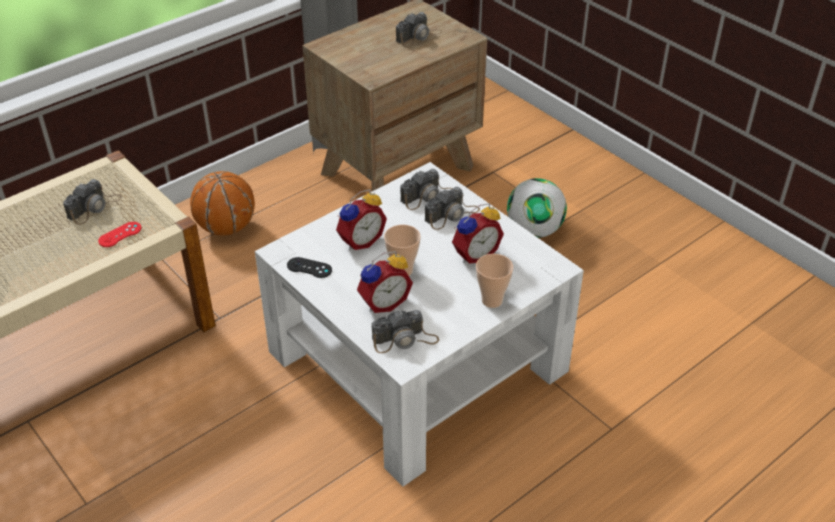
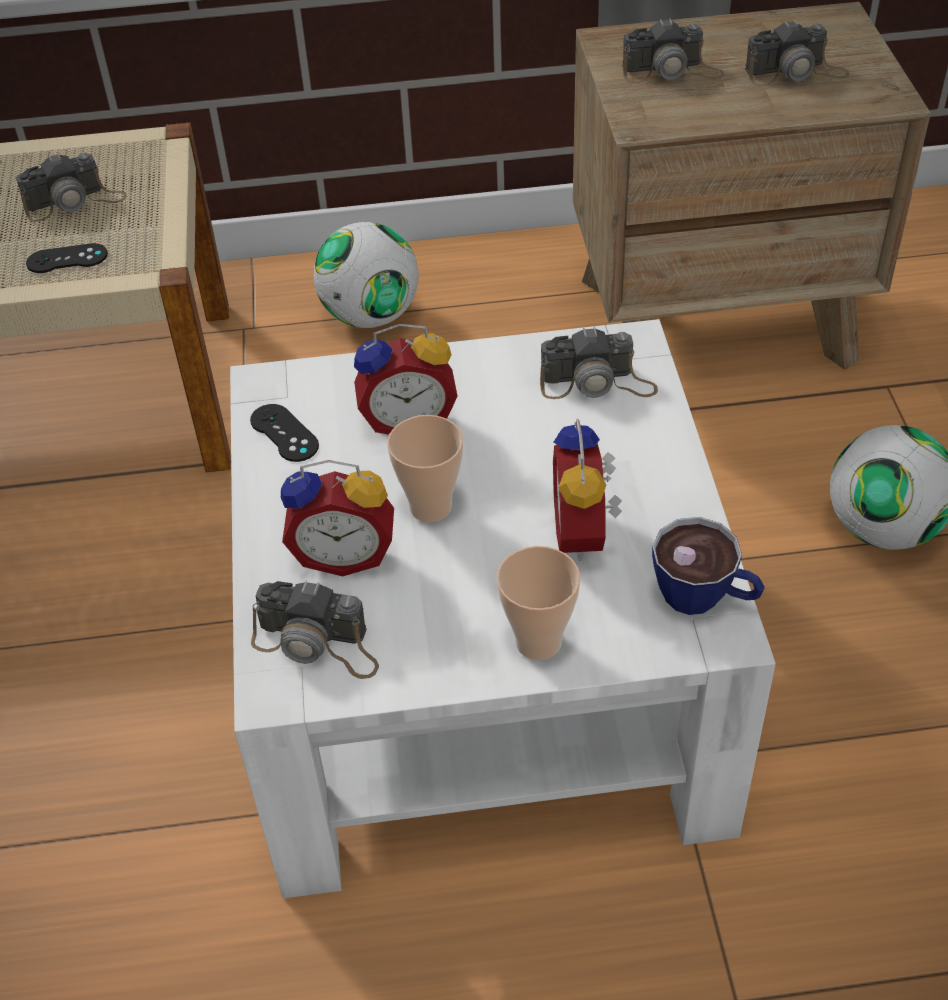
camera: 35 degrees right, 5 degrees up
(120, 234) = (67, 259): red game controller -> black game controller
(226, 228) = (370, 316): basketball -> football
(452, 215) = (610, 437): camera -> camera (672, 71)
(474, 254) = (585, 533): alarm clock -> alarm clock turned 90 degrees clockwise
(539, 258) = (705, 597): none -> cup

